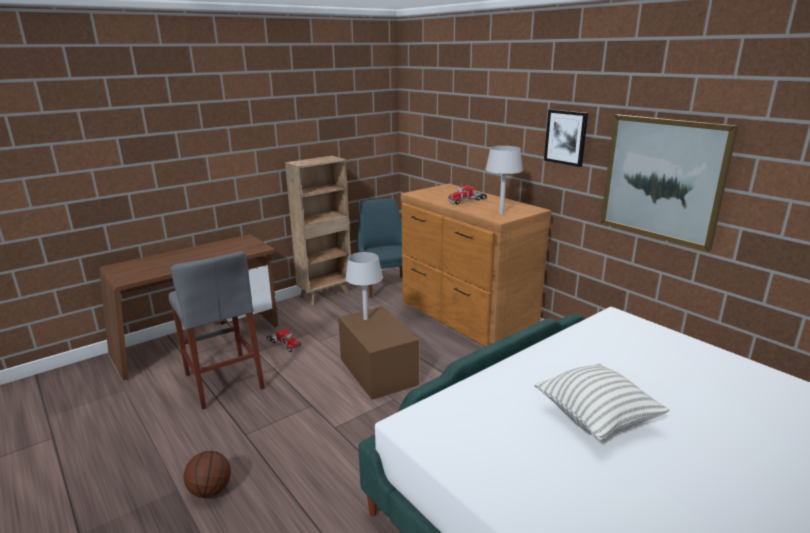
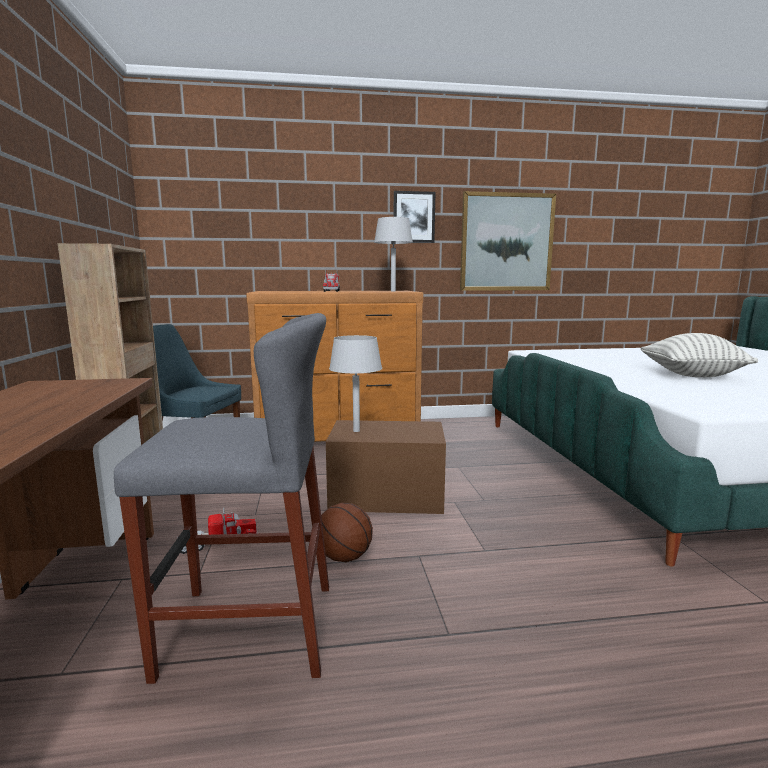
camera: 60 degrees left, 10 degrees down
(210, 491) = (598, 709): basketball -> basketball (345, 557)

